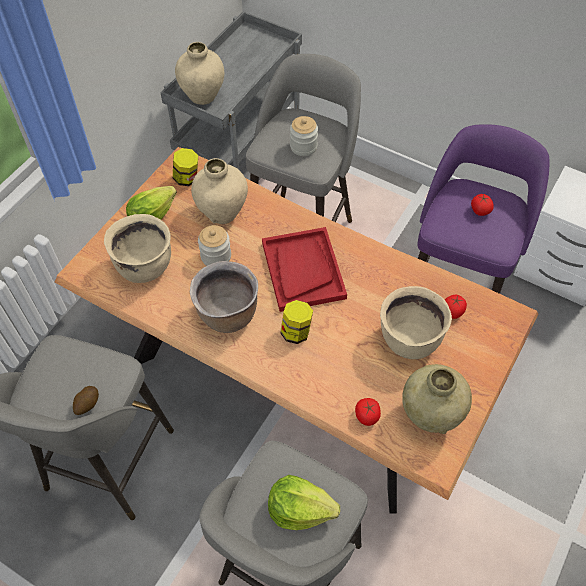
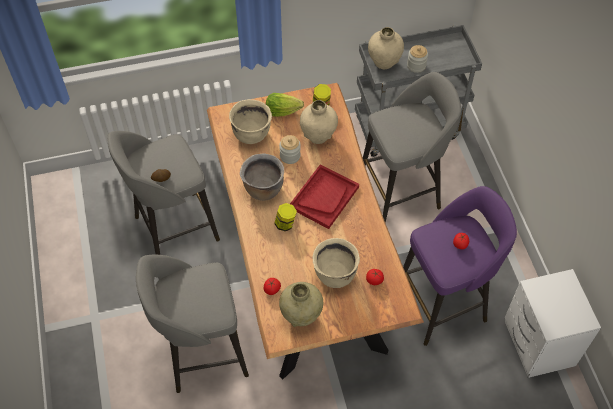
camera: 45 degrees right, 0 degrees up
(299, 508) = (198, 300): lettuce -> none
(303, 147) = (404, 132): jar -> jar (416, 66)

